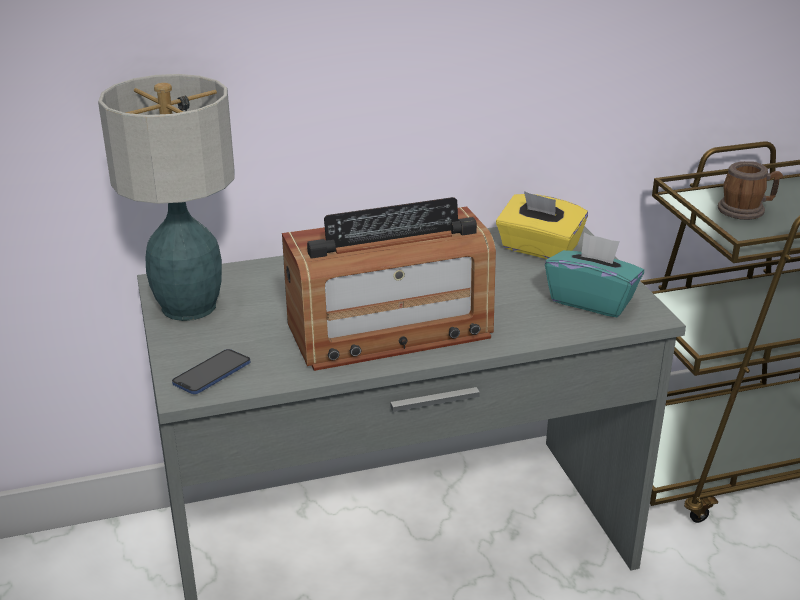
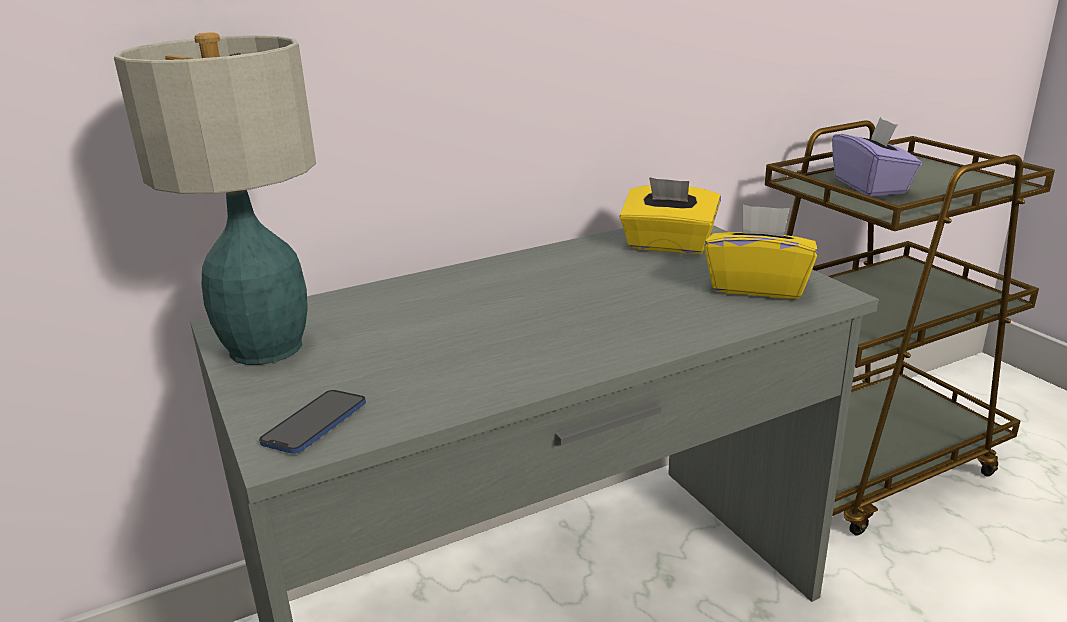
camera: 10 degrees left, 5 degrees down
(390, 330) = (536, 344): radio -> none
(591, 301) = (757, 286): turquoise tissue box -> yellow tissue box
(746, 210) = (870, 186): mug -> purple tissue box

